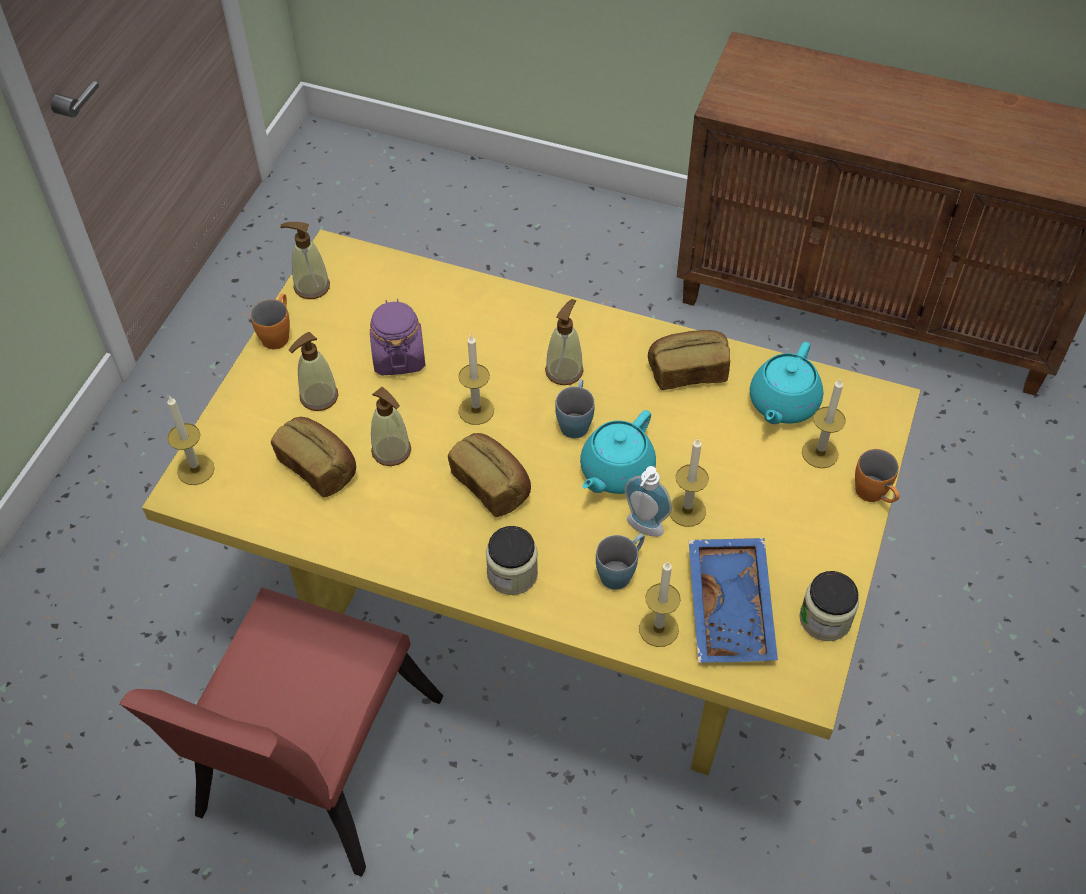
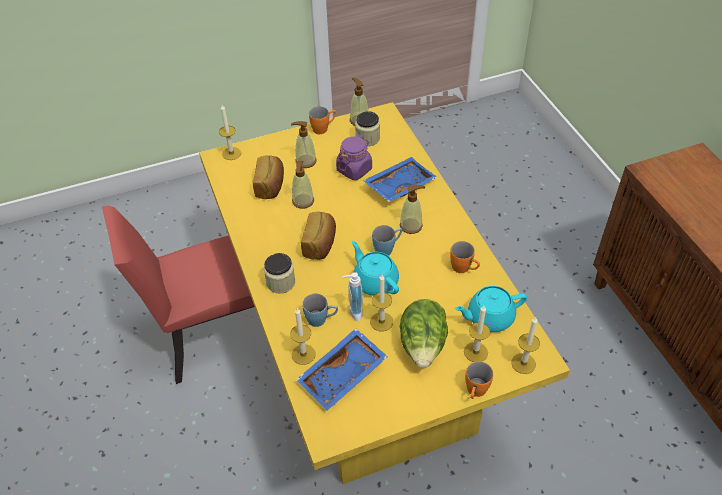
camera: 50 degrees right, 5 degrees down
(476, 410) = (354, 212): candle -> candle (523, 363)
(481, 332) = (399, 185): none -> blue tray
(615, 471) = (375, 281): turquoise teapot -> turquoise teapot turned 60 degrees clockwise
(688, 371) = (464, 269): bread -> orange mug
(763, 496) = (423, 346): none -> lettuce
(825, 619) = (375, 418): jar -> jar (367, 138)

